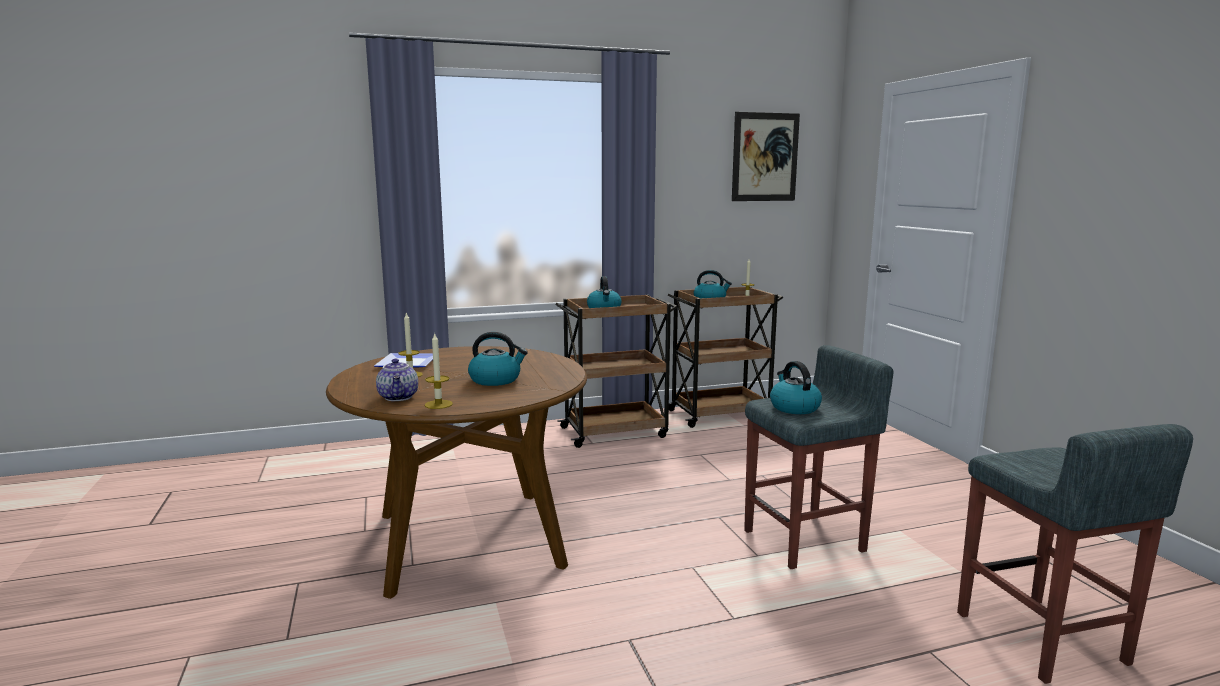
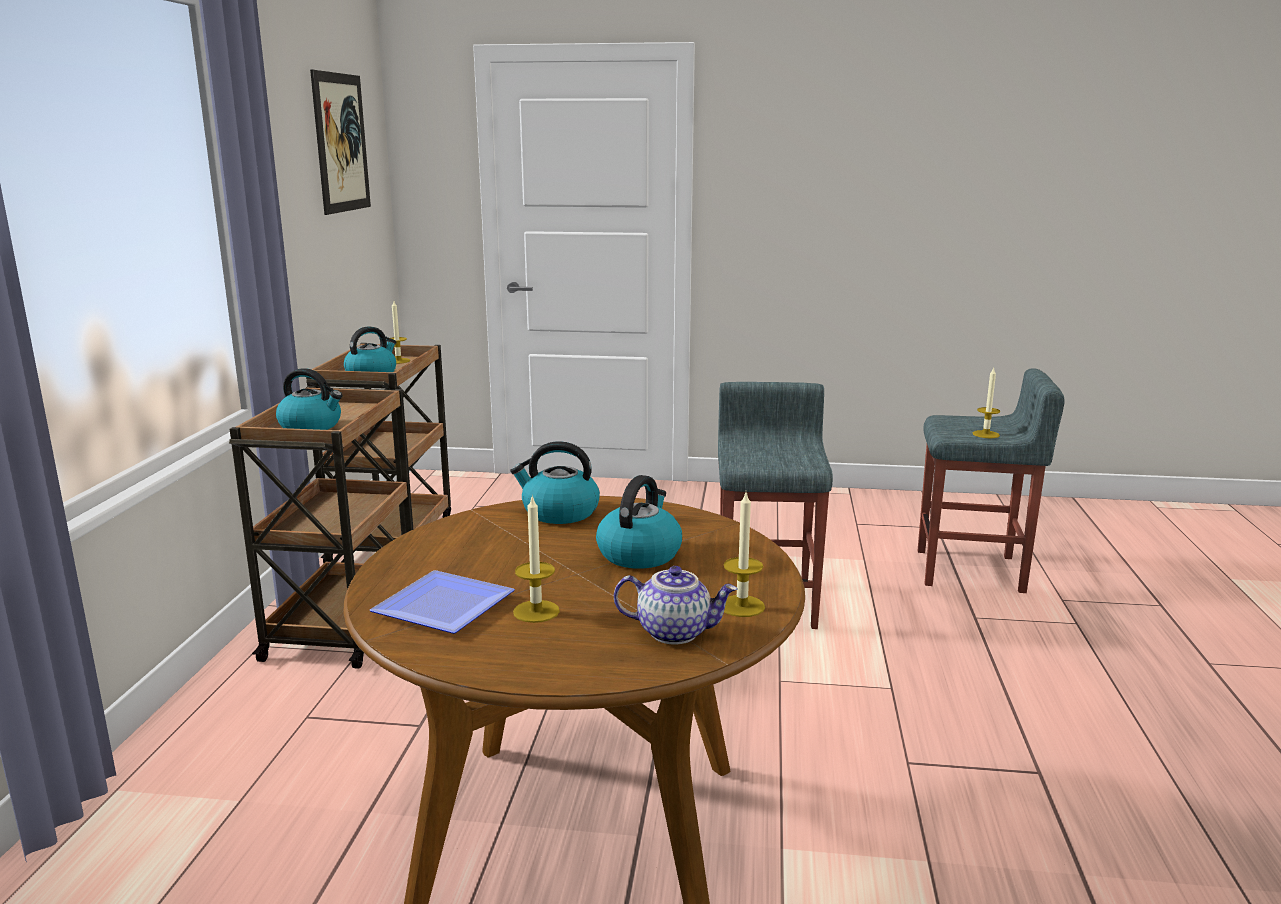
camera: 65 degrees left, 5 degrees up
(794, 407) = (770, 458): kettle -> kettle (559, 512)
(1039, 472) = (985, 434): none -> candle

